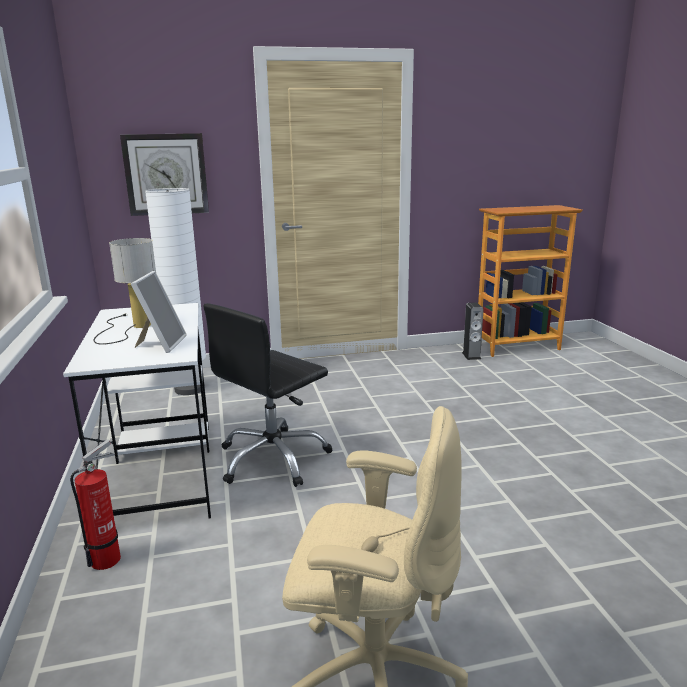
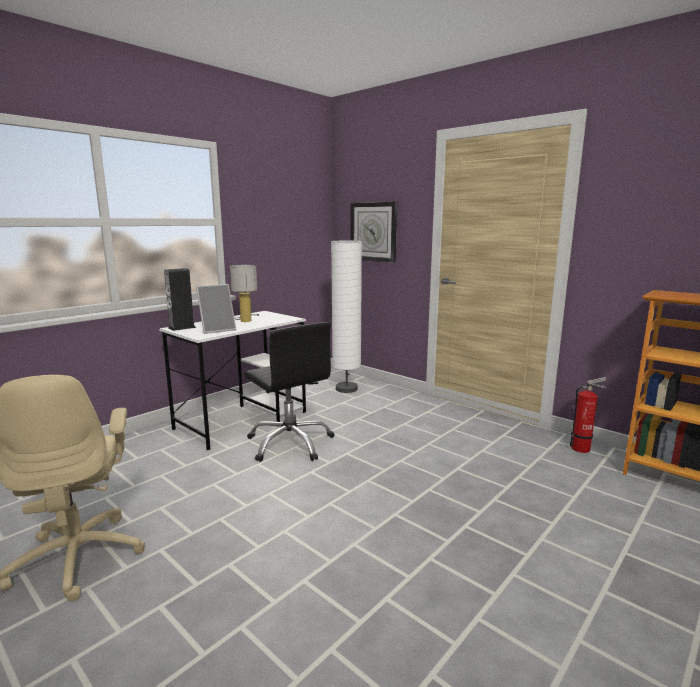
camera: 55 degrees right, 5 degrees down
(109, 557) = (154, 440): fire extinguisher -> fire extinguisher (583, 448)
(273, 459) = (290, 443): black office chair -> black office chair turned 135 degrees counterclockwise
(471, 355) = (600, 462): speaker -> speaker (182, 327)

